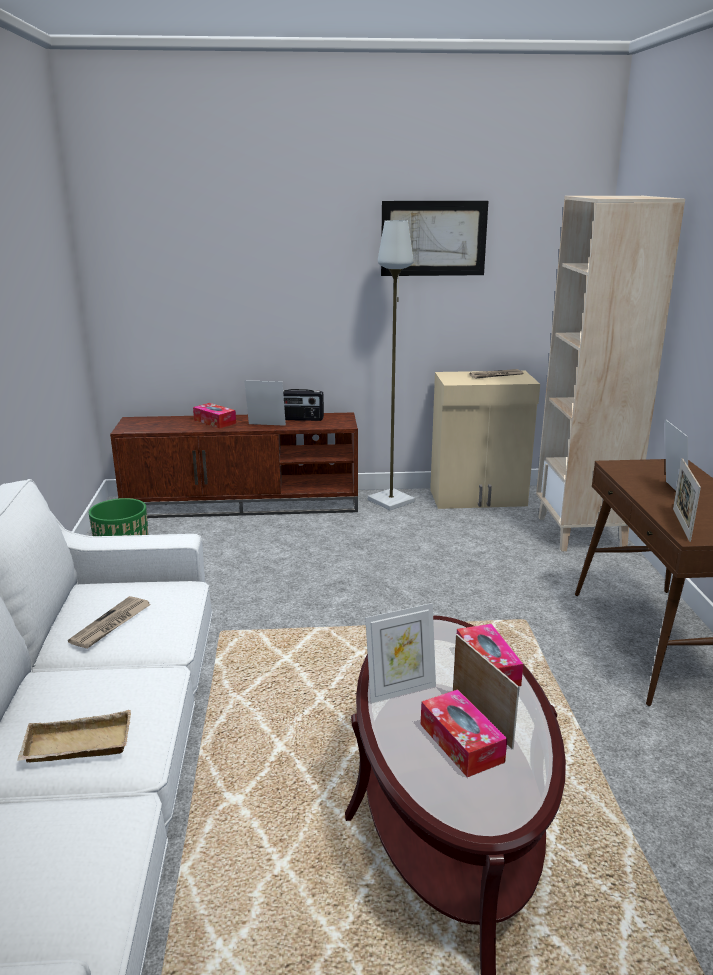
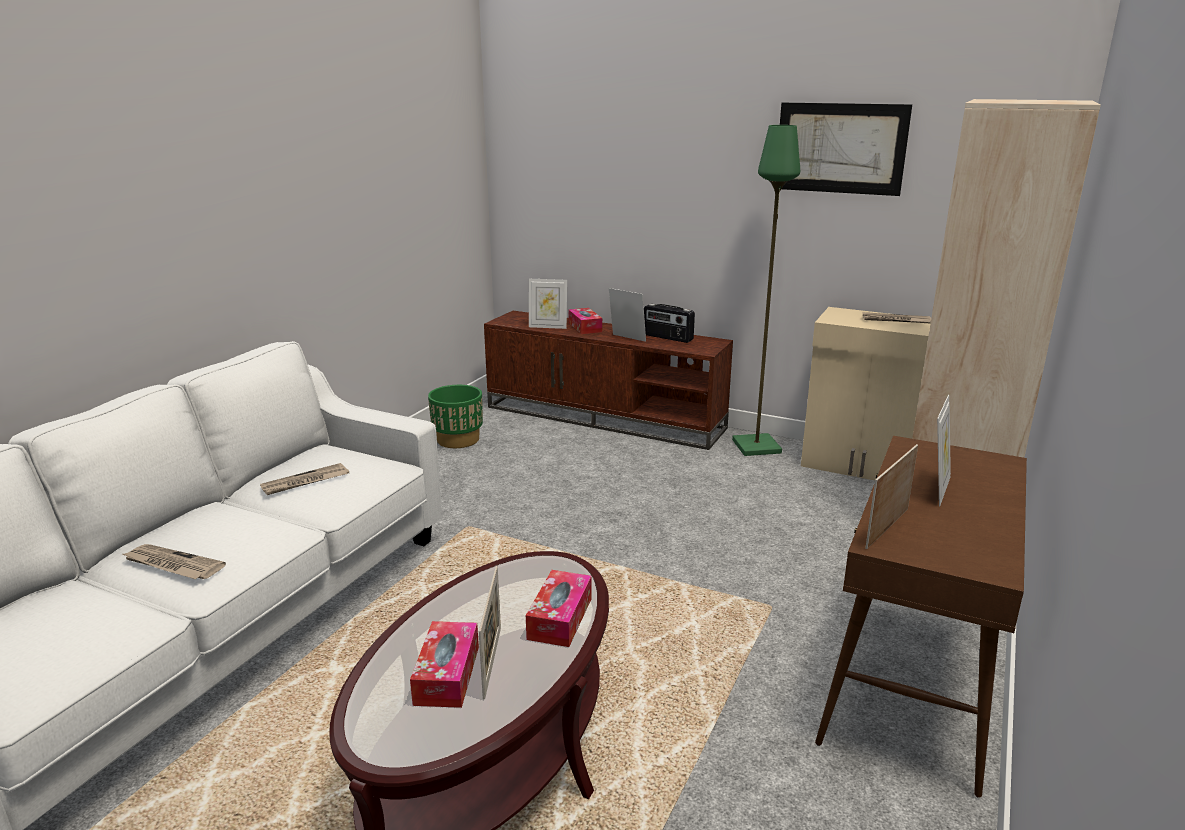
camera: 30 degrees right, 0 degrees up
(76, 747) = (172, 565): beige tray -> newspaper
(392, 501) = (757, 447): grey floor lamp -> green floor lamp
(400, 690) = (456, 610): picture frame -> picture frame (548, 326)

